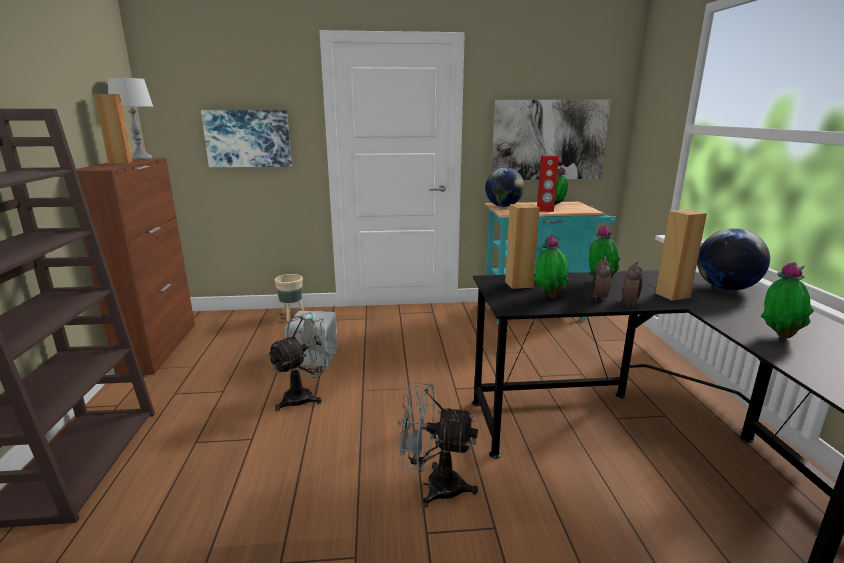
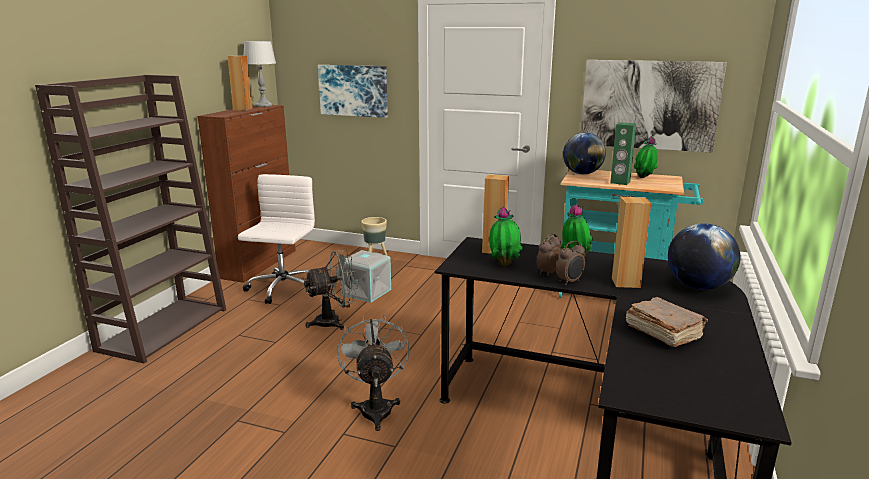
camera: 25 degrees right, 0 degrees up
(212, 372) = (282, 289): none -> white office chair
(434, 486) = (376, 407): grey fan -> grey fan turned 45 degrees clockwise
(545, 210) = (620, 182): red speaker -> green speaker
(778, 335) = (662, 332): potted plant -> brown book

